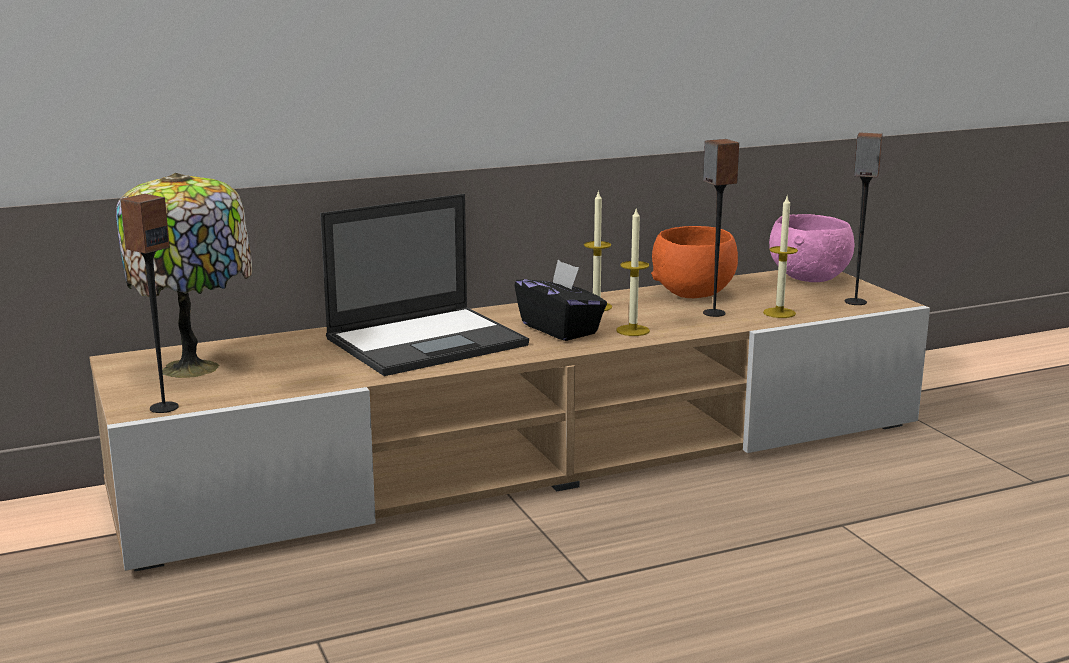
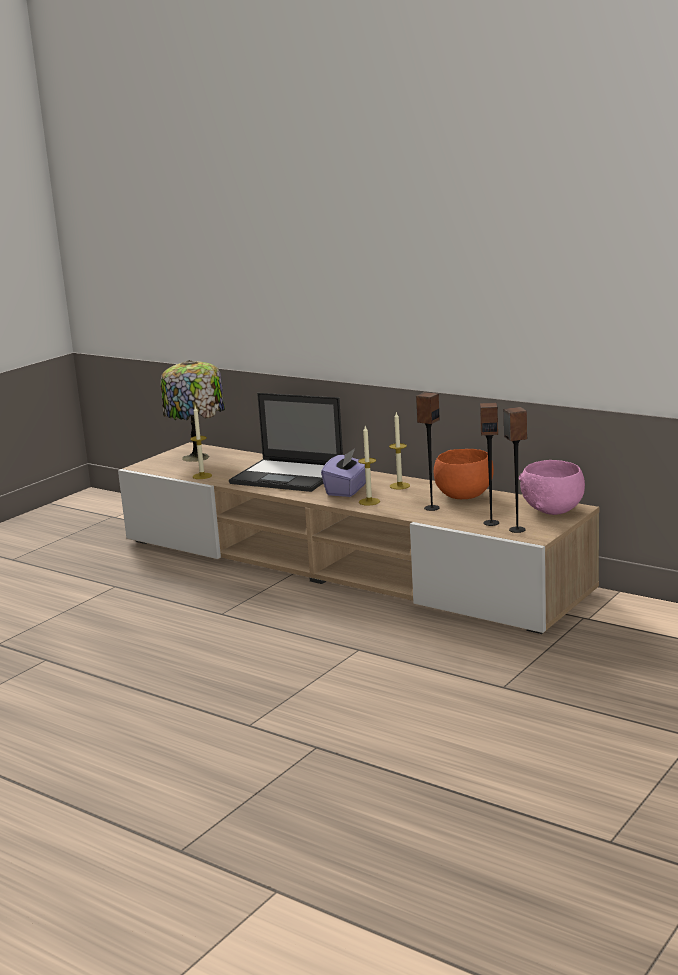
camera: 60 degrees right, 0 degrees up
(163, 407) = (147, 469): speaker -> speaker (491, 523)
(560, 329) = (347, 490): black tissue box -> purple tissue box
(779, 313) = (458, 519): candle -> candle (202, 476)

